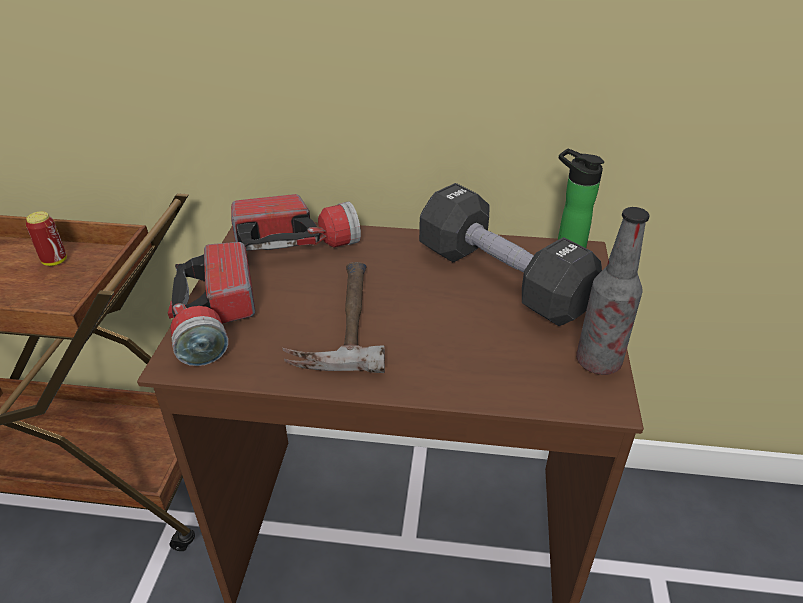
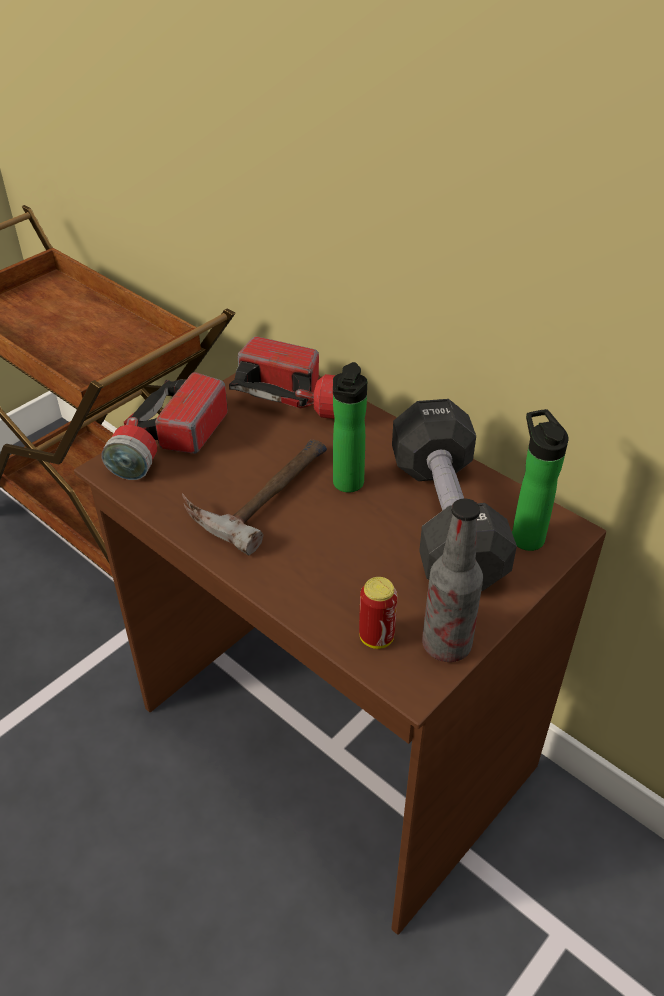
camera: 35 degrees right, 5 degrees up
(55, 261) = (118, 333): can -> can (376, 637)
(405, 287) = (347, 486): none -> bottle

